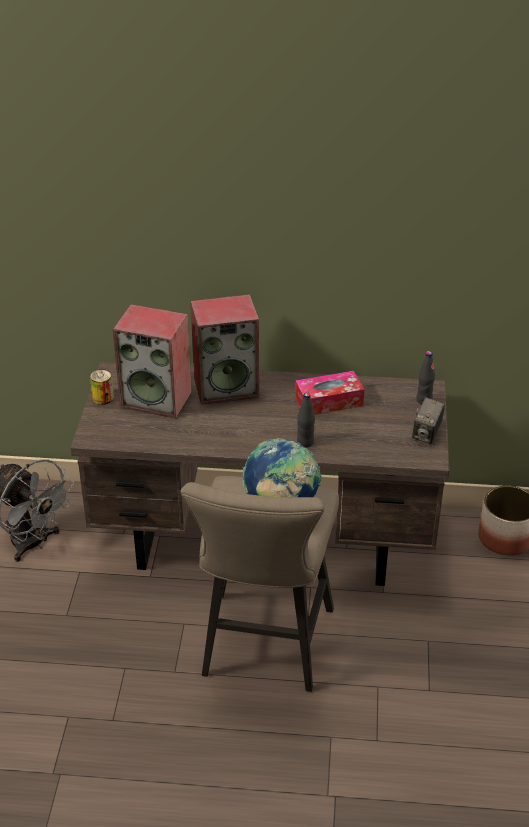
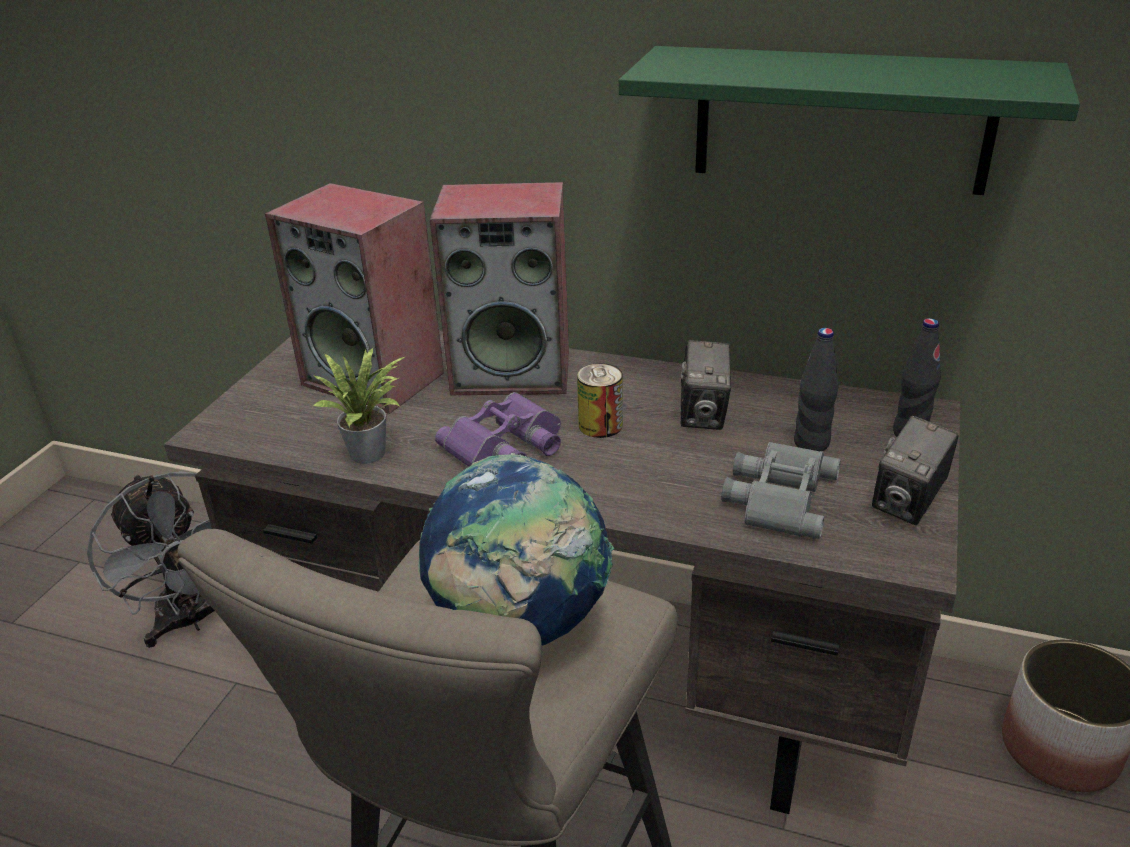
camera: 15 degrees right, 5 degrees down
(103, 398) = (282, 367): can -> can (600, 425)
(179, 439) = (373, 452): none -> potted plant
(242, 428) = (507, 446): none -> purple binoculars
(305, 442) = (627, 488): black bottle -> black bottle (811, 443)
(329, 401) = (703, 415): tissue box -> camera
(371, 438) = (777, 496): none -> grey binoculars
(382, 264) = (841, 120): none -> green shelf

